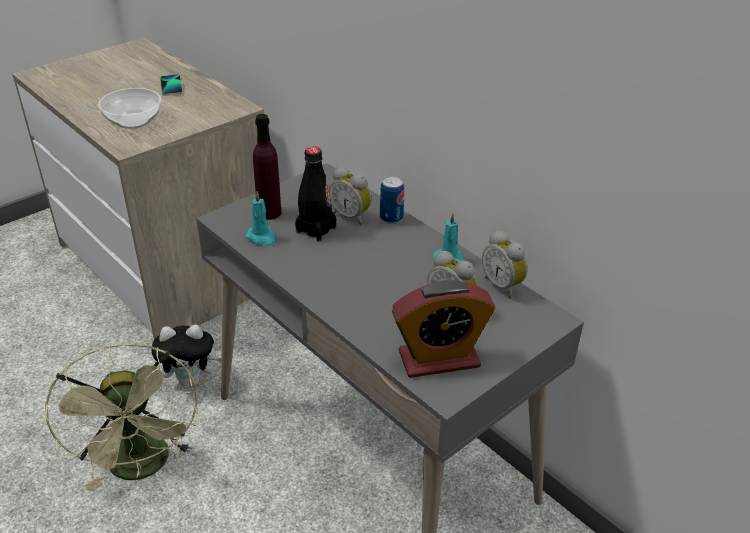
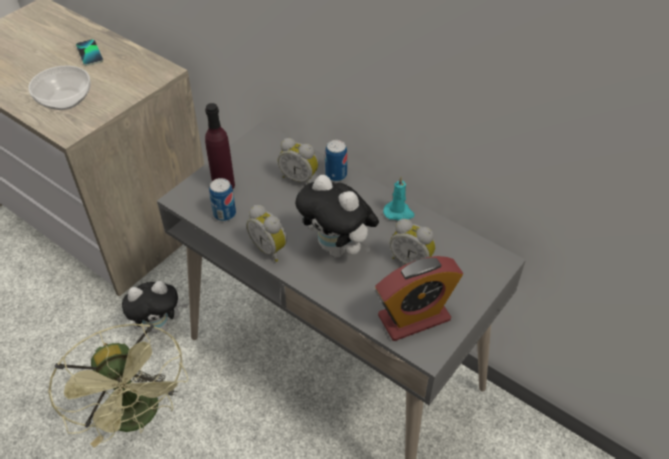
camera: 10 degrees left, 10 degrees up
(262, 238) = (224, 214): turquoise candle -> can
(316, 230) = (271, 198): black bottle -> none
(373, 284) = (338, 249): none -> plush toy
(503, 285) = (450, 233): alarm clock -> alarm clock (270, 248)

